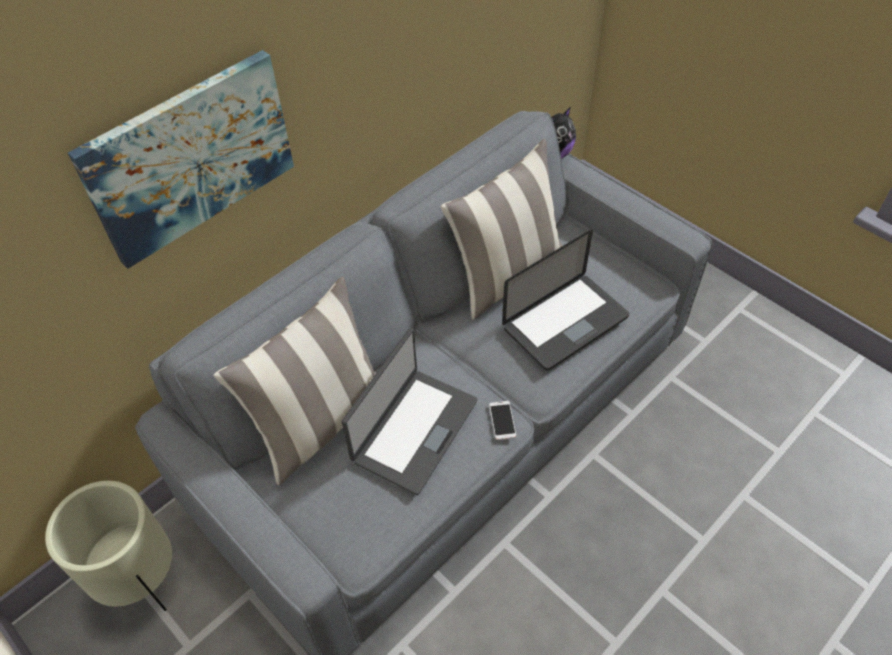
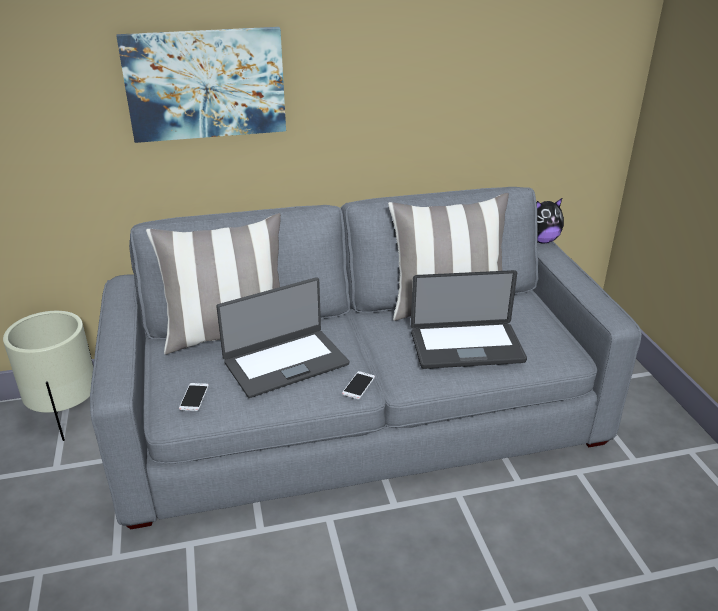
camera: 30 degrees right, 20 degrees down
(360, 523) = (194, 397): none -> phone

